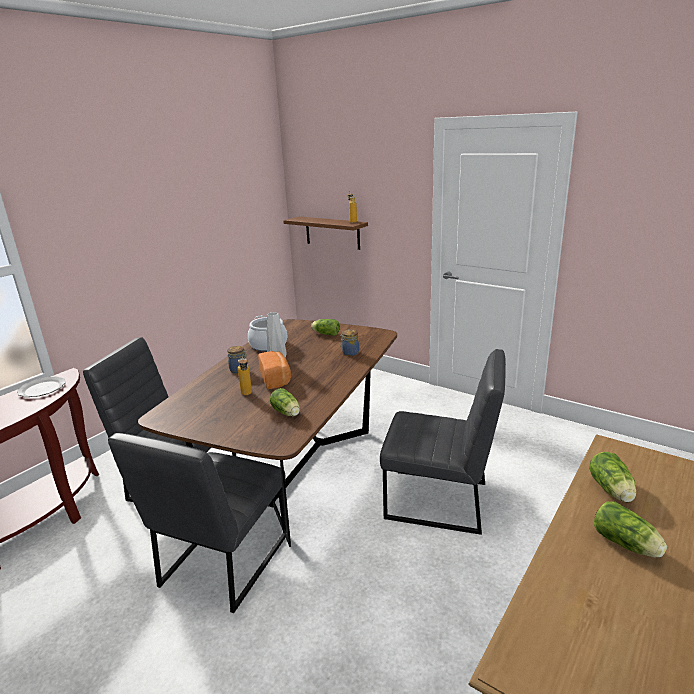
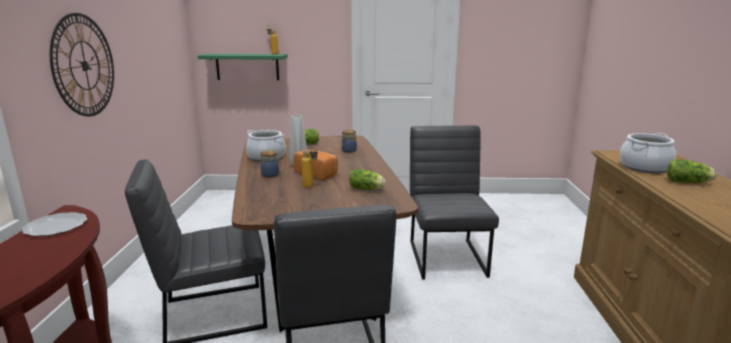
camera: 35 degrees left, 5 degrees down
(127, 246) = (84, 65): none -> wall clock
(332, 232) = (247, 67): brown shelf -> green shelf
(440, 501) = (447, 257): grey chair -> grey chair turned 75 degrees counterclockwise
(612, 491) = (644, 167): lettuce -> cooking pot

